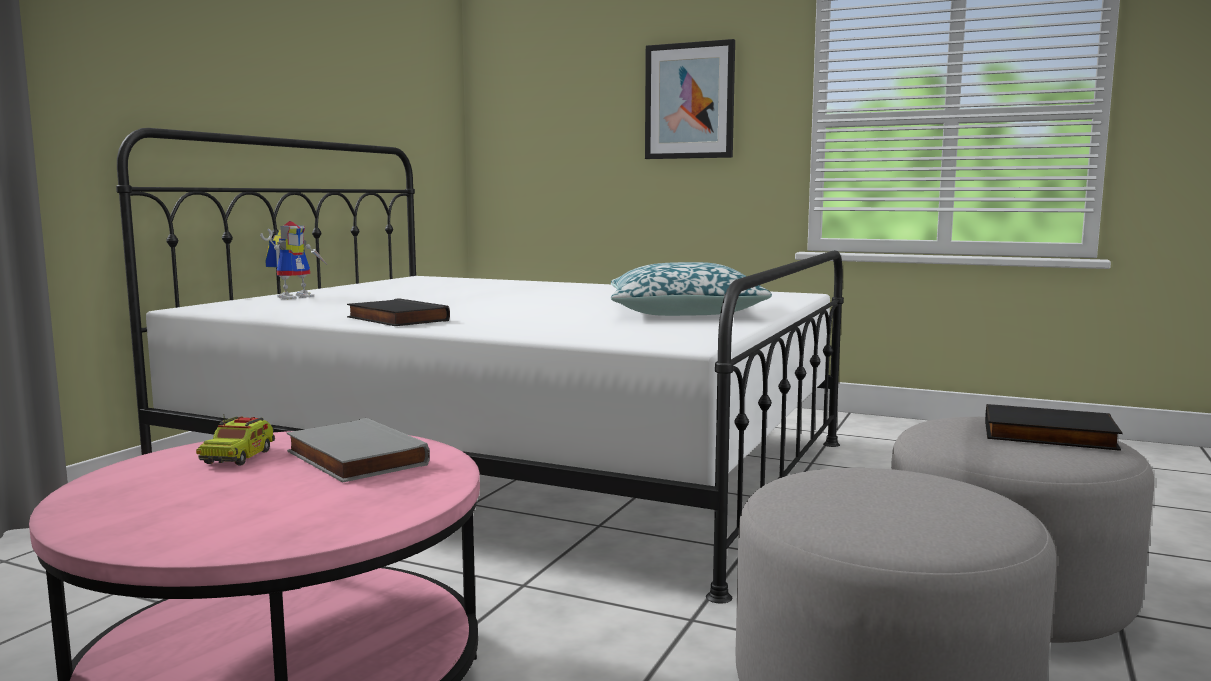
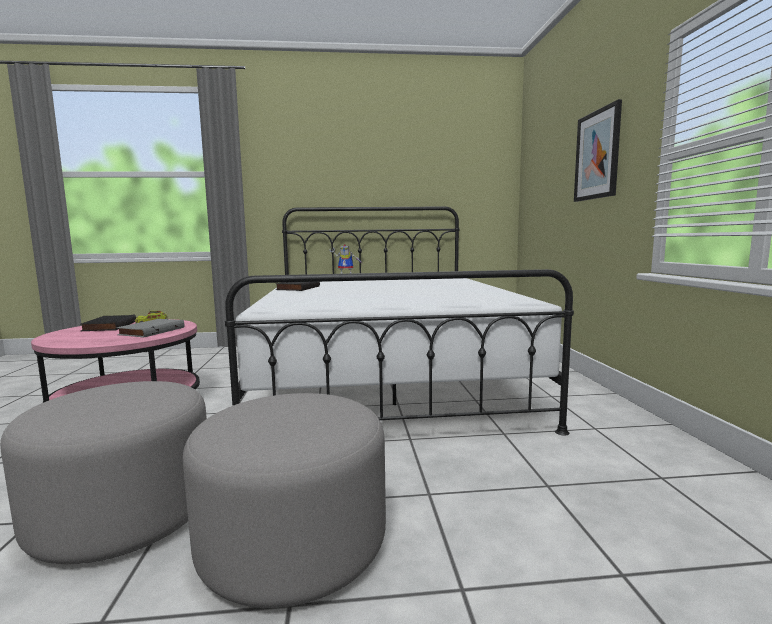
camera: 60 degrees right, 0 degrees up
(684, 312) = (388, 301): pillow -> none
(1047, 436) = (293, 425): black book -> black book (108, 326)

